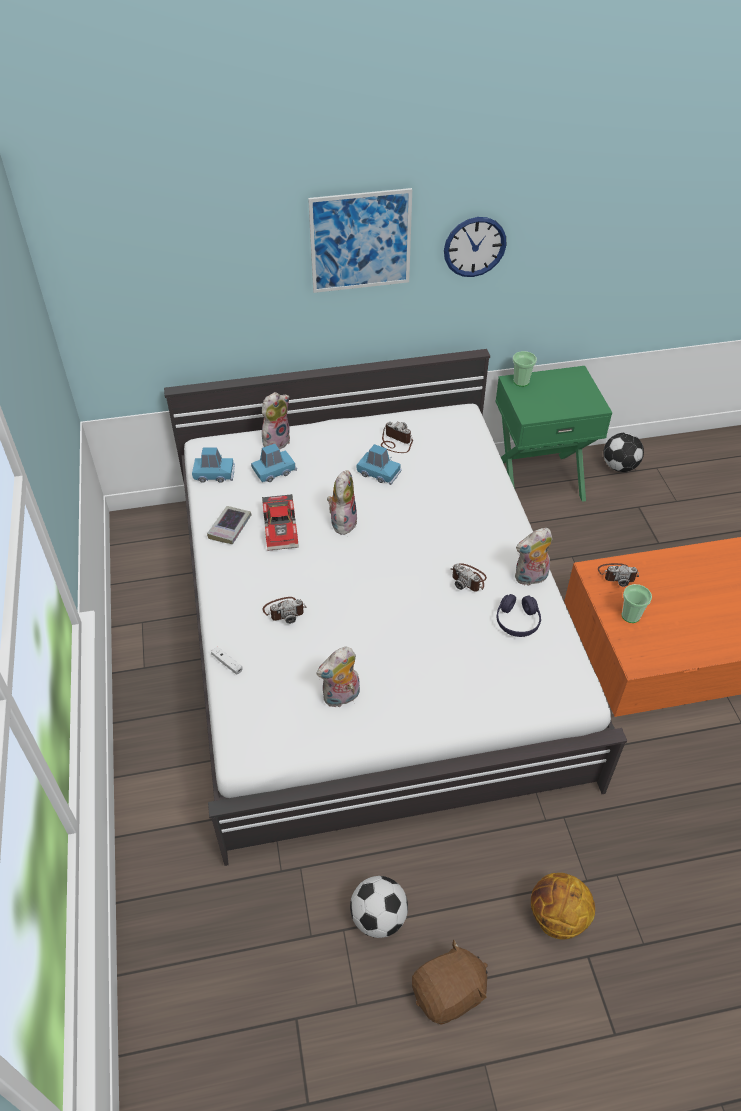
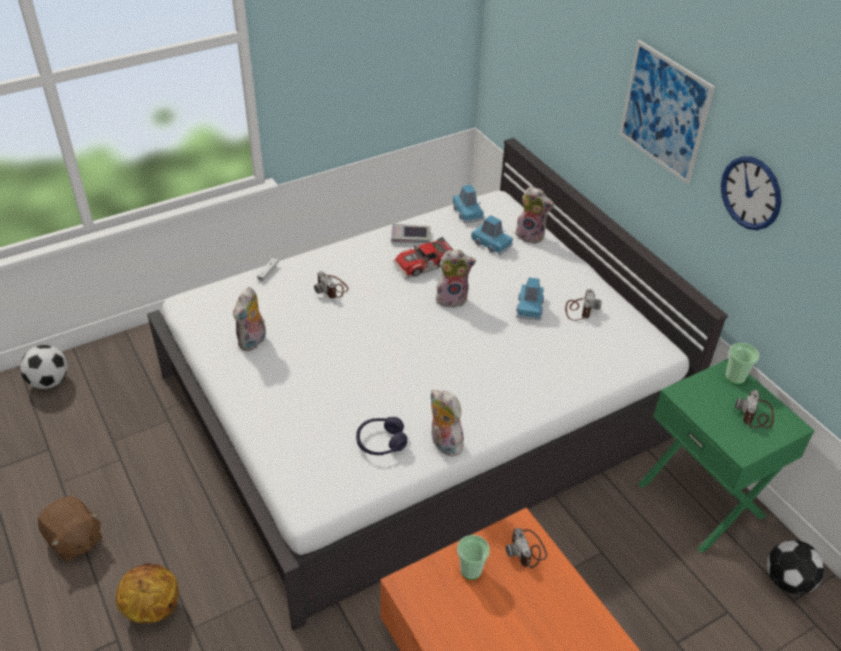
camera: 70 degrees right, 5 degrees down
(341, 697) = (253, 342): plush toy -> plush toy turned 105 degrees counterclockwise
(378, 917) = (134, 479): football -> football (49, 382)
(468, 579) = (420, 396): camera -> camera (756, 414)

